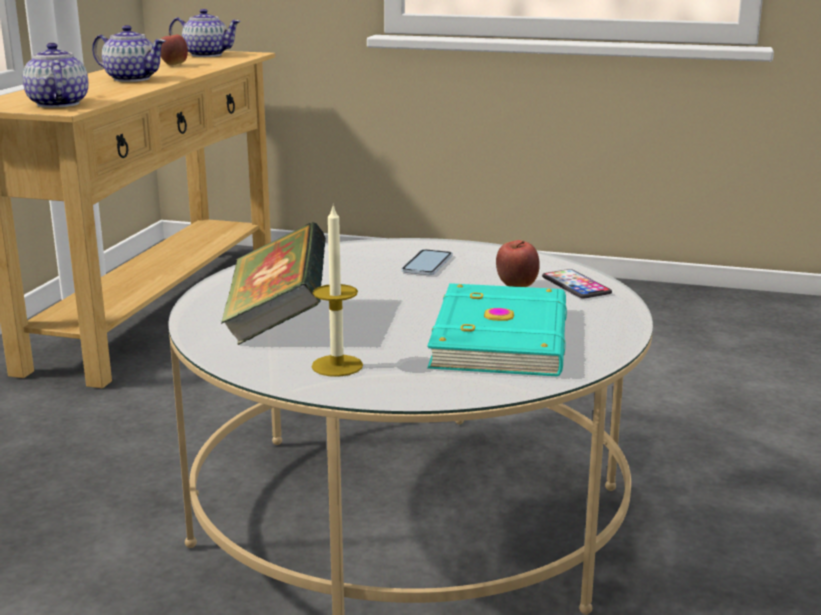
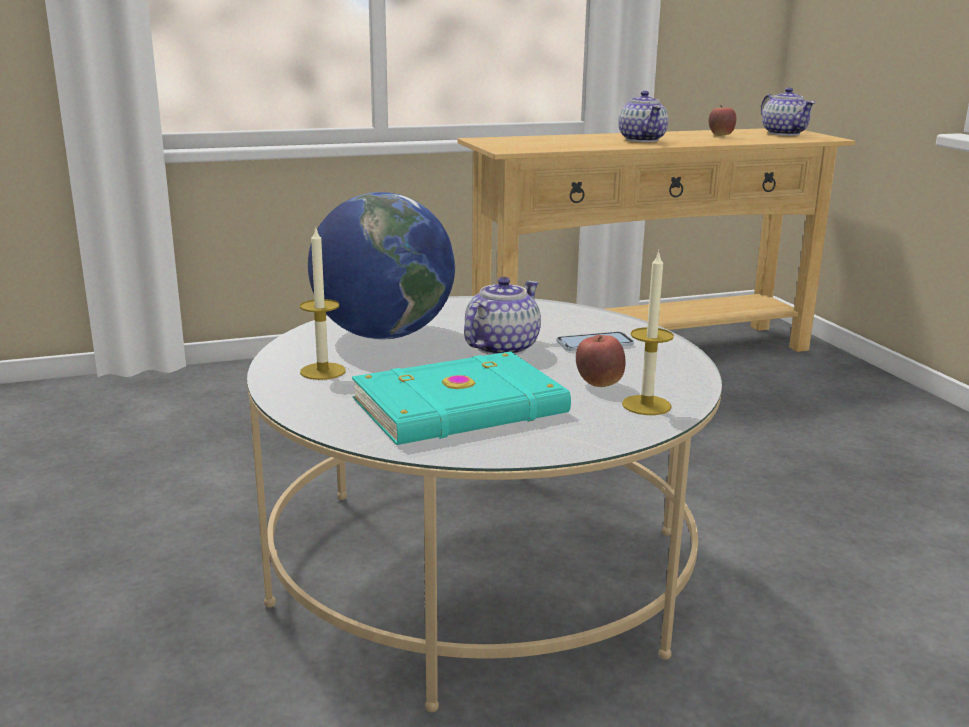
camera: 55 degrees right, 0 degrees up
(57, 104) = (519, 146): teapot -> teapot (500, 348)
(277, 322) = (383, 335): book -> globe
(576, 285) = (646, 405): phone -> candle

